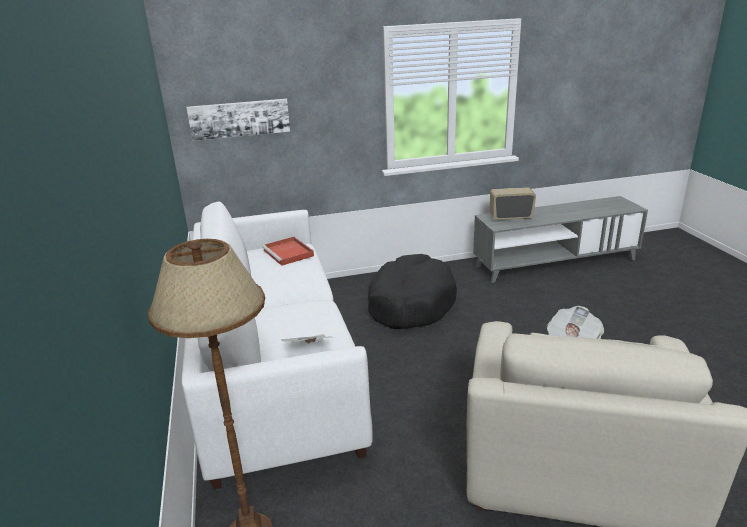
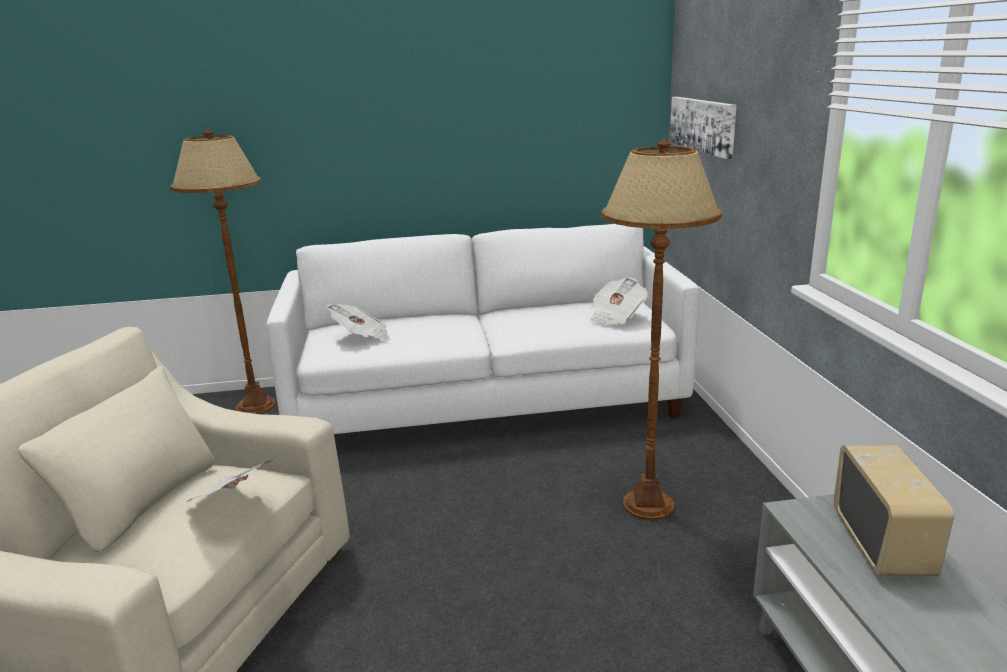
camera: 95 degrees right, 5 degrees down
(289, 253) = (615, 317): red tray -> newspaper
(410, 303) = (647, 505): black dog bed -> brown floor lamp

